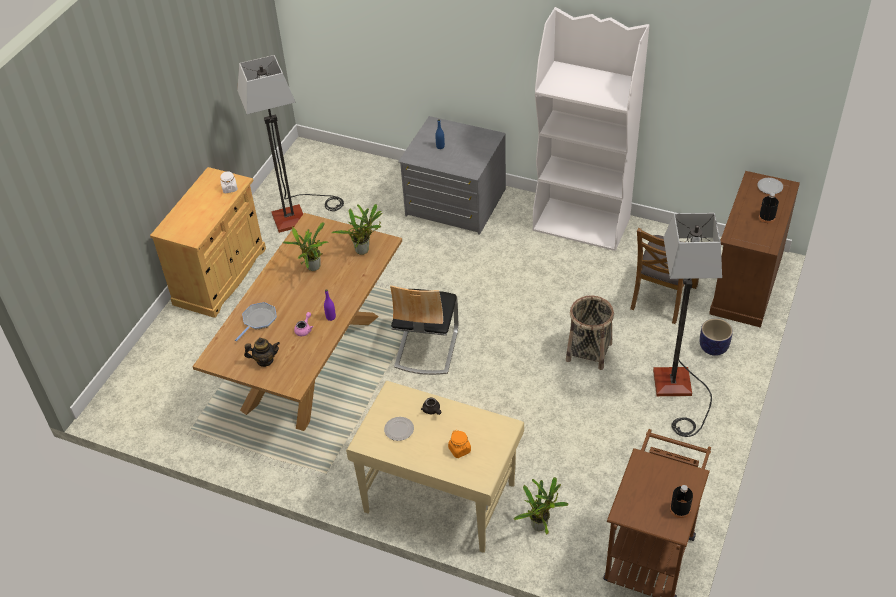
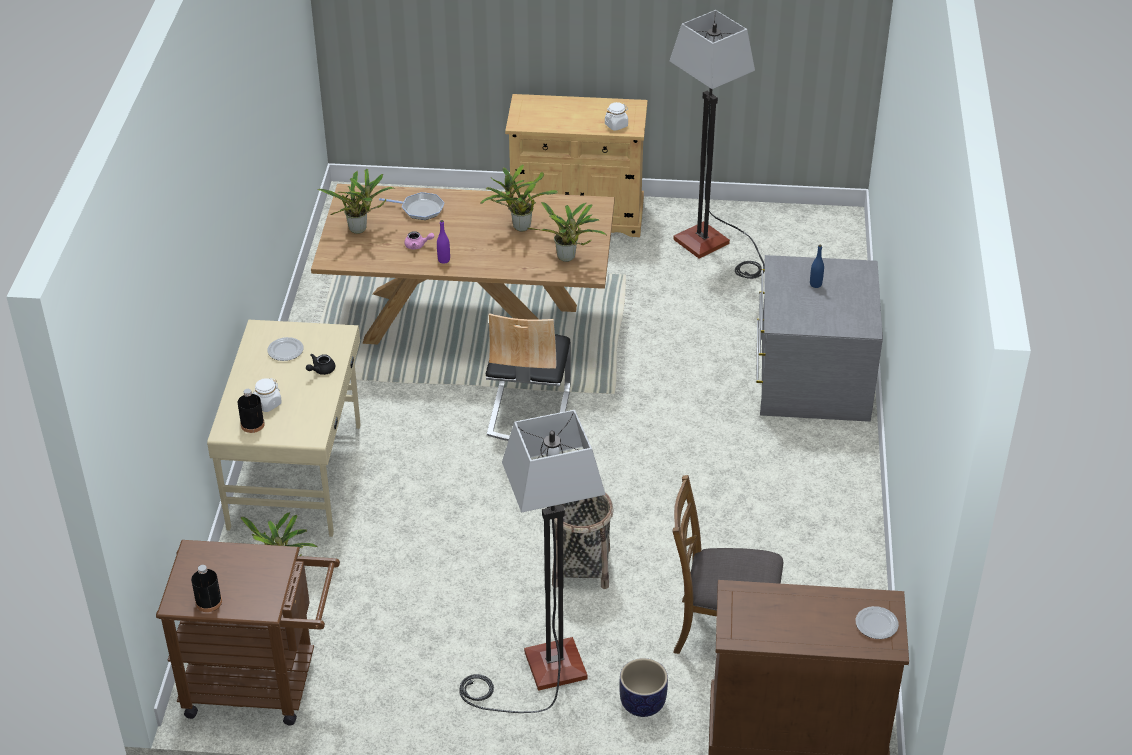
camera: 70 degrees right, 5 degrees down
(265, 360) = (360, 229): teapot -> potted plant
(426, 348) = (528, 411): chair -> chair turned 75 degrees counterclockwise
(459, 450) = (267, 404): orange jar -> white jar
(582, 224) = (836, 516): white bookcase -> none
(767, 217) = (799, 628): black bottle -> black bottle (252, 424)

